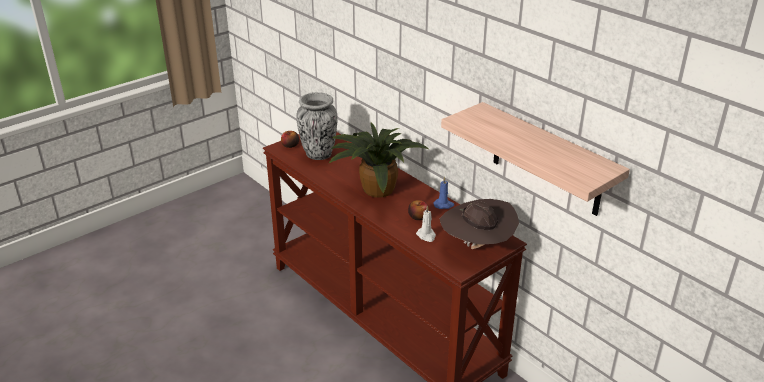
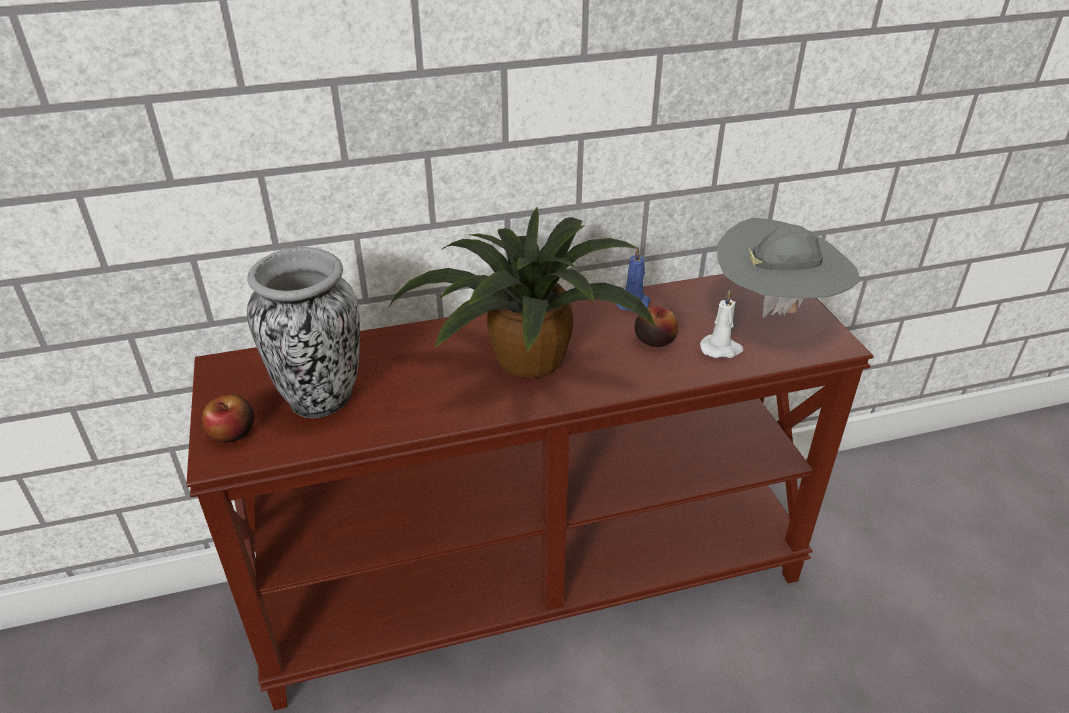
camera: 65 degrees left, 5 degrees up
(477, 246) = (776, 308): brown hat -> grey hat
(547, 160) = (816, 103): shelf -> none

